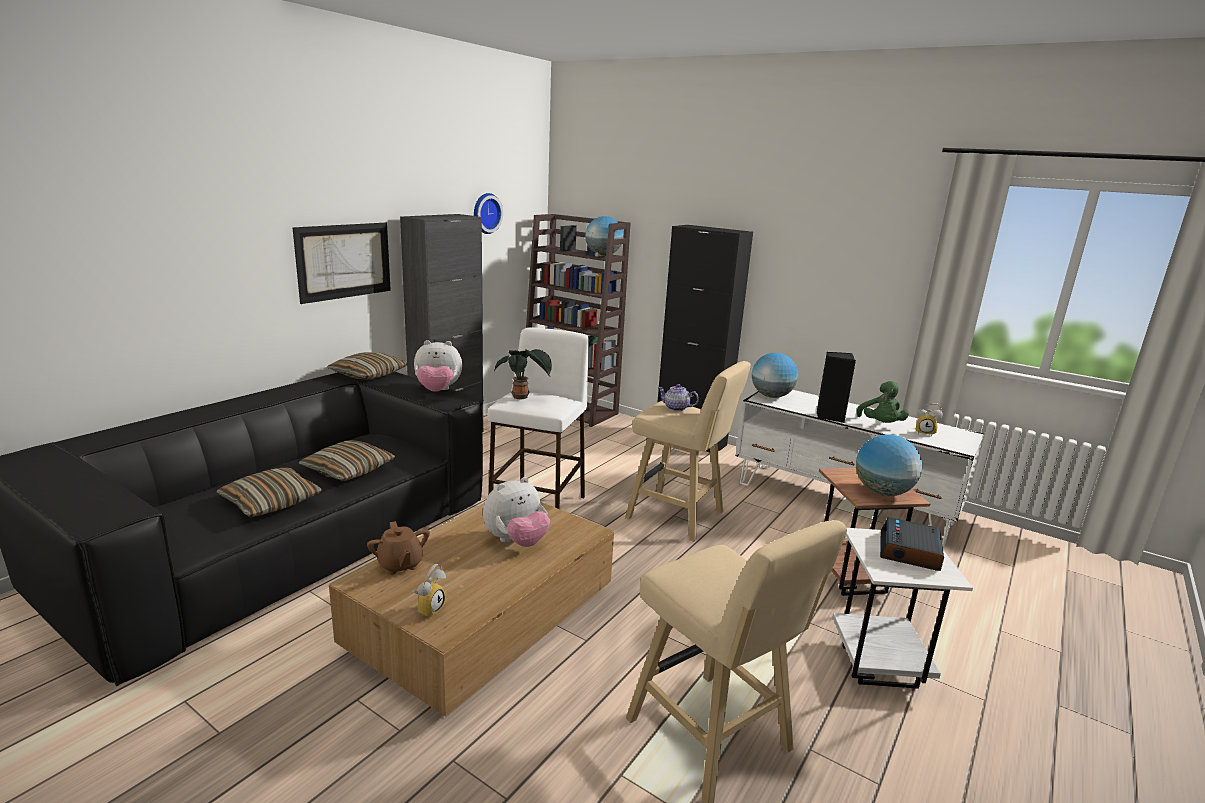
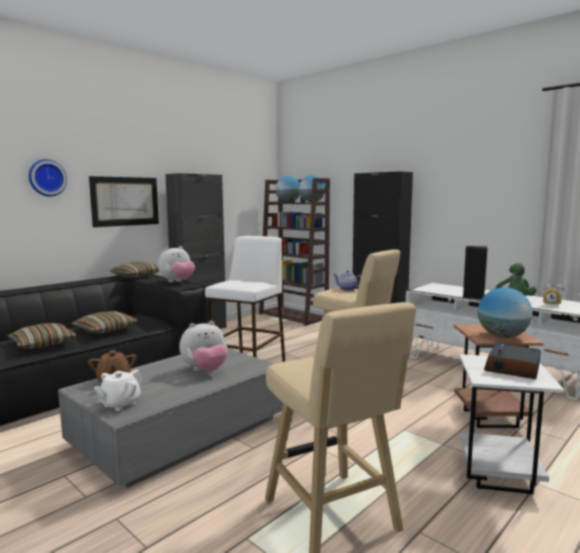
camera: 10 degrees right, 10 degrees down
(429, 608) = (120, 404): alarm clock -> white teapot
(438, 391) = (177, 282): plush toy -> plush toy turned 45 degrees counterclockwise
(484, 619) = (180, 432): brown coffee table -> grey coffee table
(485, 213) = (229, 177): wall clock -> wall clock (46, 178)
(522, 398) = (231, 281): potted plant -> none
(771, 396) = (430, 288): globe -> globe (288, 202)

